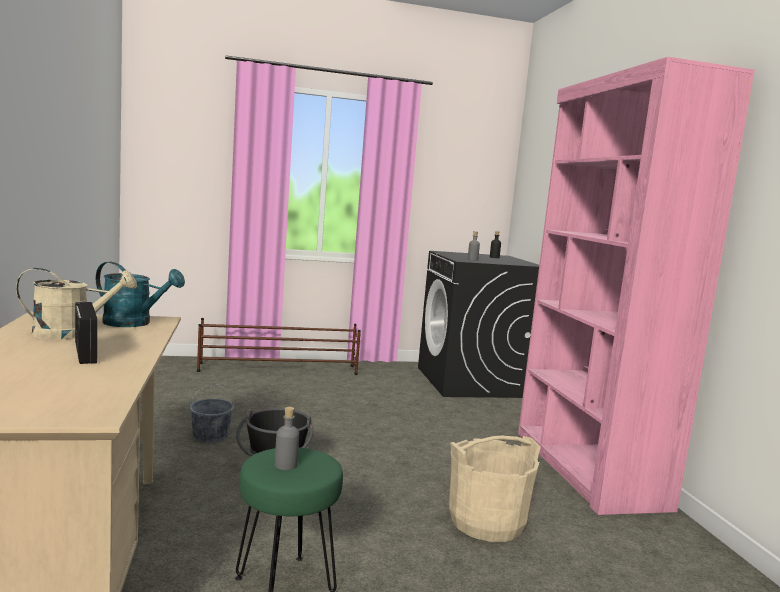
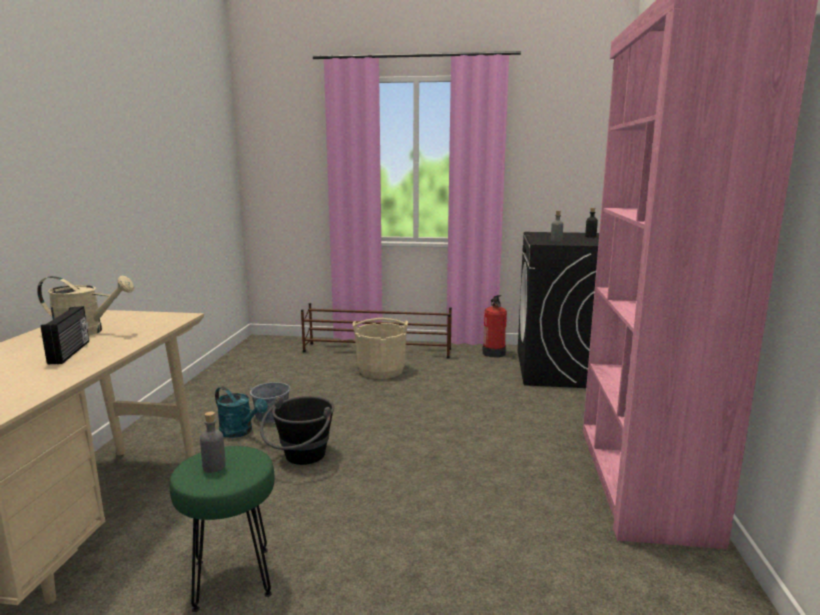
camera: 20 degrees right, 5 degrees up
(134, 323) = (153, 321): turquoise watering can -> turquoise watering can (240, 432)
(396, 369) = (493, 353): none -> fire extinguisher
(486, 522) = (478, 533): beige bucket -> beige bucket (381, 370)

